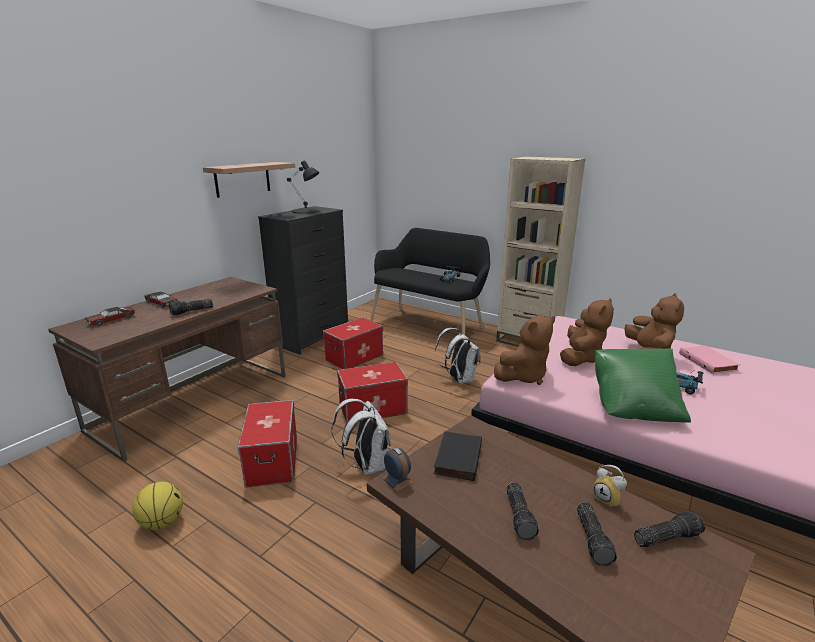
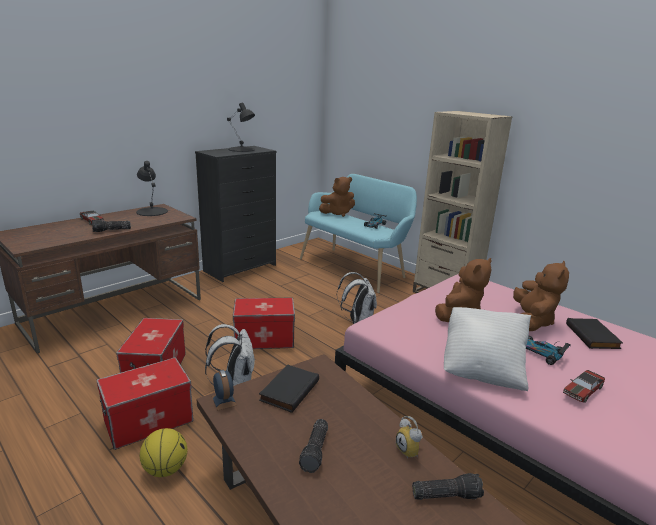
camera: 10 degrees right, 0 degrees up
(111, 320) = (43, 230): toy car -> toy car (582, 391)
(162, 522) = (45, 407): basketball -> basketball (165, 469)
(223, 286) = (152, 211): none -> black table lamp
(242, 179) = (182, 116): shelf -> none
(354, 357) = (269, 291): storage box -> storage box (148, 421)
(430, 323) = (355, 267): black bench -> turquoise bench
(523, 376) = (389, 325): brown plush toy -> brown plush toy (338, 213)
(594, 540) = (373, 484): flashlight -> none
(634, 407) = (482, 369): green pillow -> white pillow
(709, 362) = (593, 336): pink book -> black book

